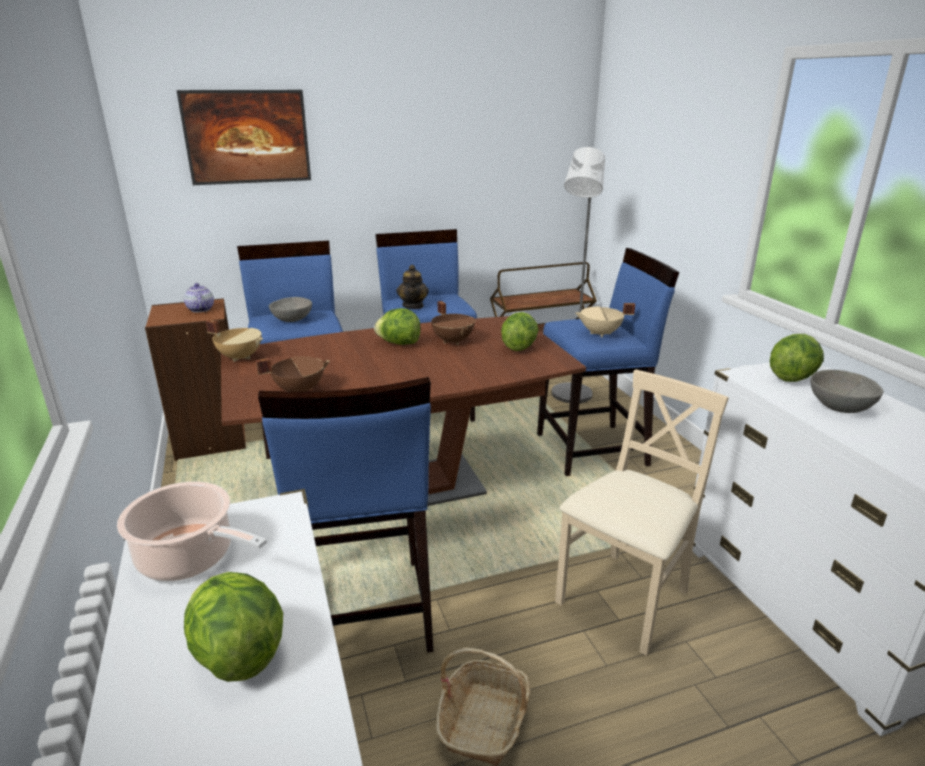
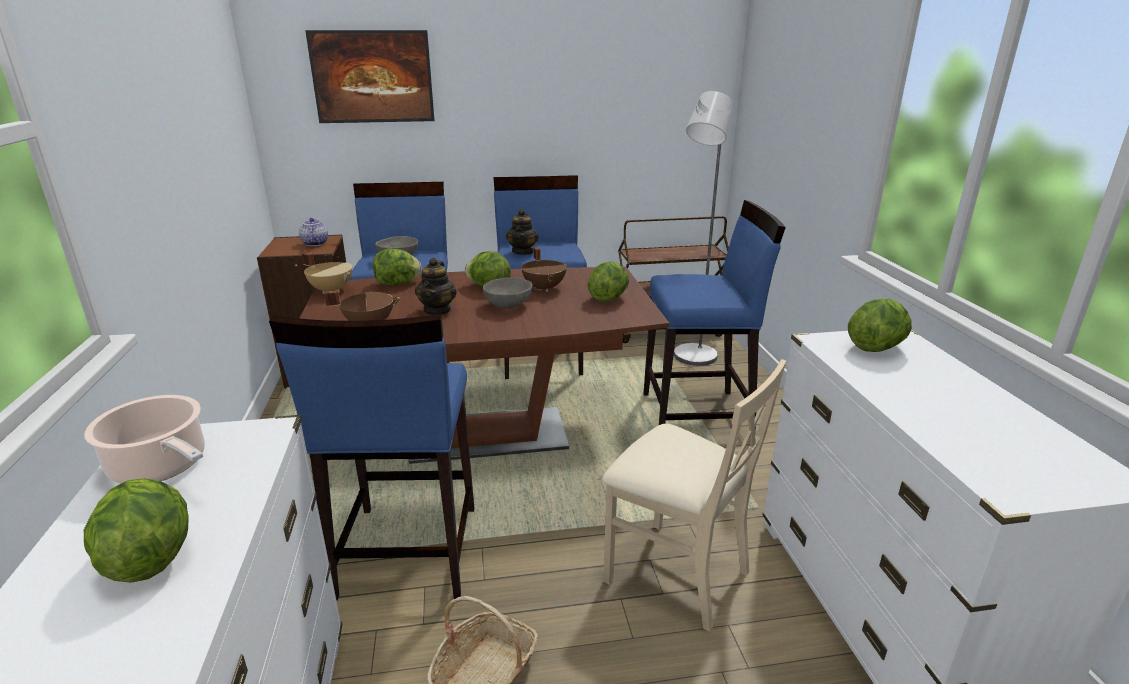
camera: 10 degrees right, 0 degrees up
(306, 346) = (398, 284): none -> lettuce
(361, 370) = (438, 310): none -> teapot
(601, 334) = (703, 290): beige cooking pot -> none
(624, 599) = (676, 573): beige chair -> beige chair turned 75 degrees clockwise
(839, 407) = (913, 383): grey bowl -> grey bowl (508, 305)

